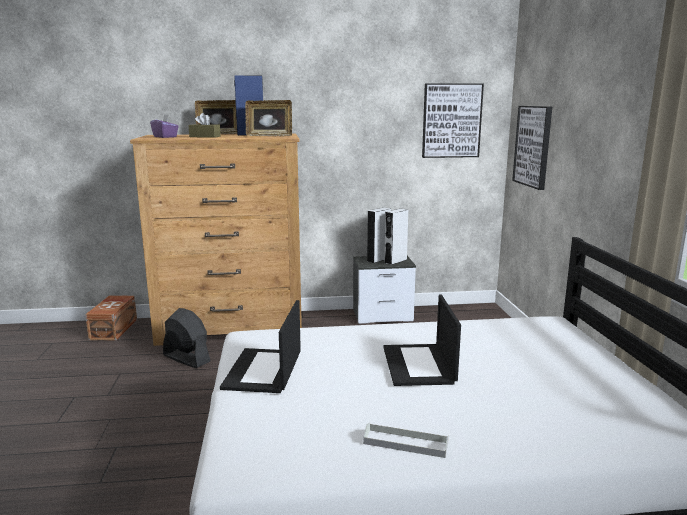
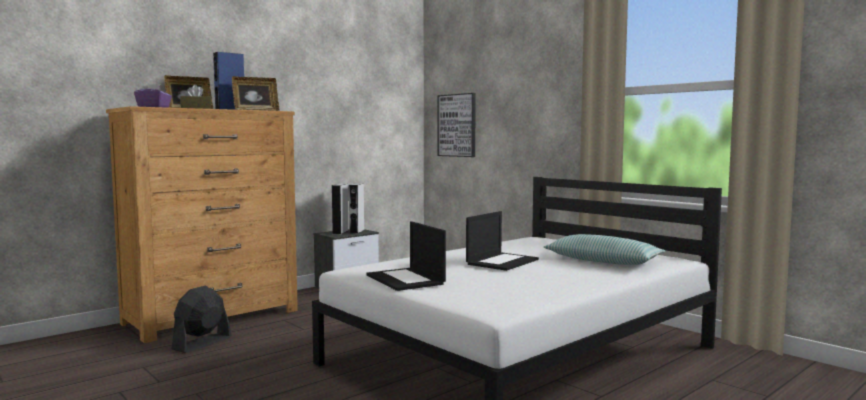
camera: 35 degrees left, 10 degrees down
(115, 329) = (65, 342): brown storage box -> none
(186, 358) = (202, 343): black fan -> black fan turned 60 degrees counterclockwise
(405, 443) = (562, 285): grey tray -> none
(419, 365) = (502, 261): laptop -> laptop turned 105 degrees counterclockwise
(451, 120) = (384, 107): picture -> none
(553, 403) = (602, 261): none -> pillow

